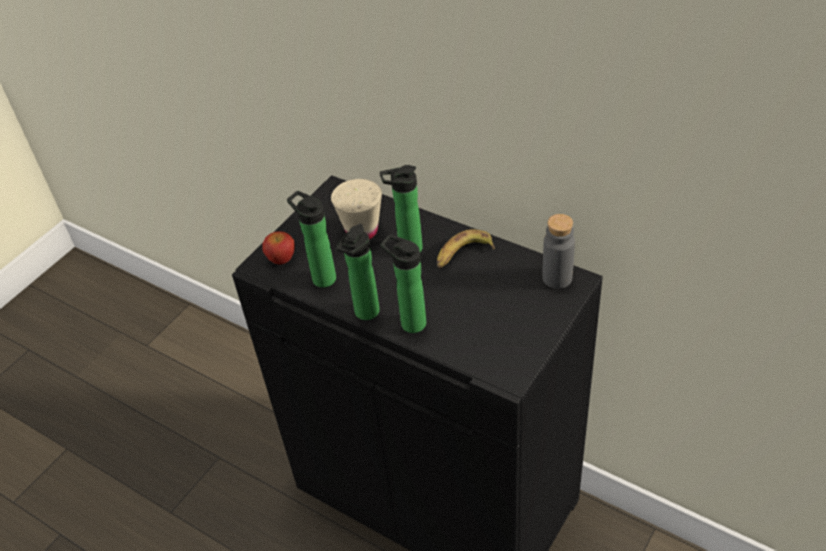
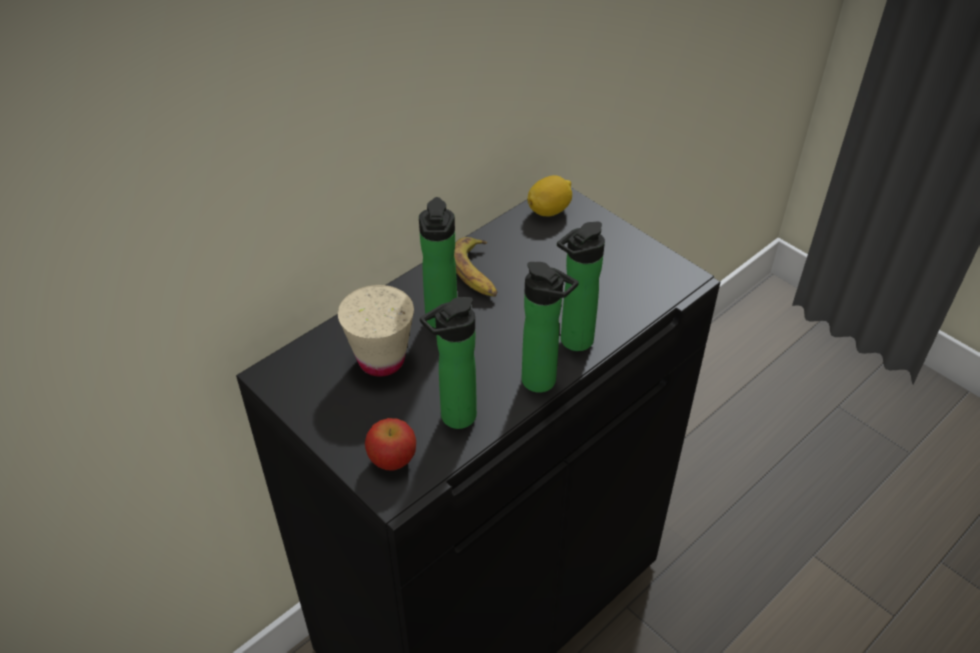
camera: 80 degrees left, 0 degrees up
(557, 278) = (549, 210): grey bottle -> lemon

